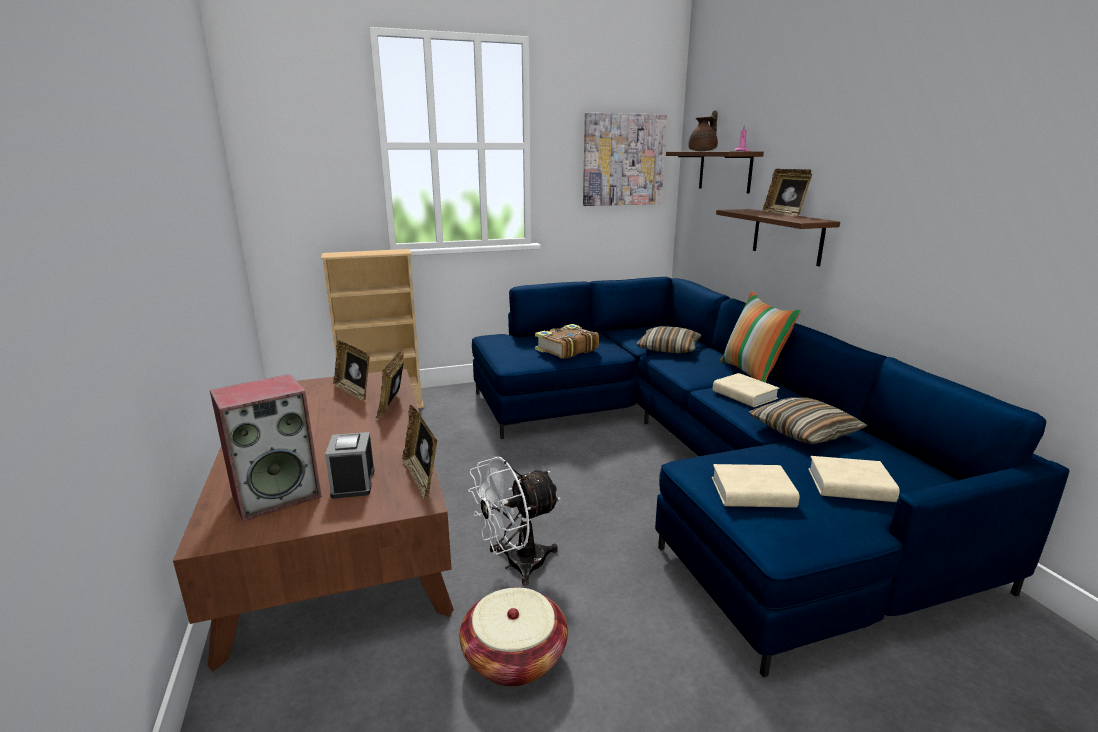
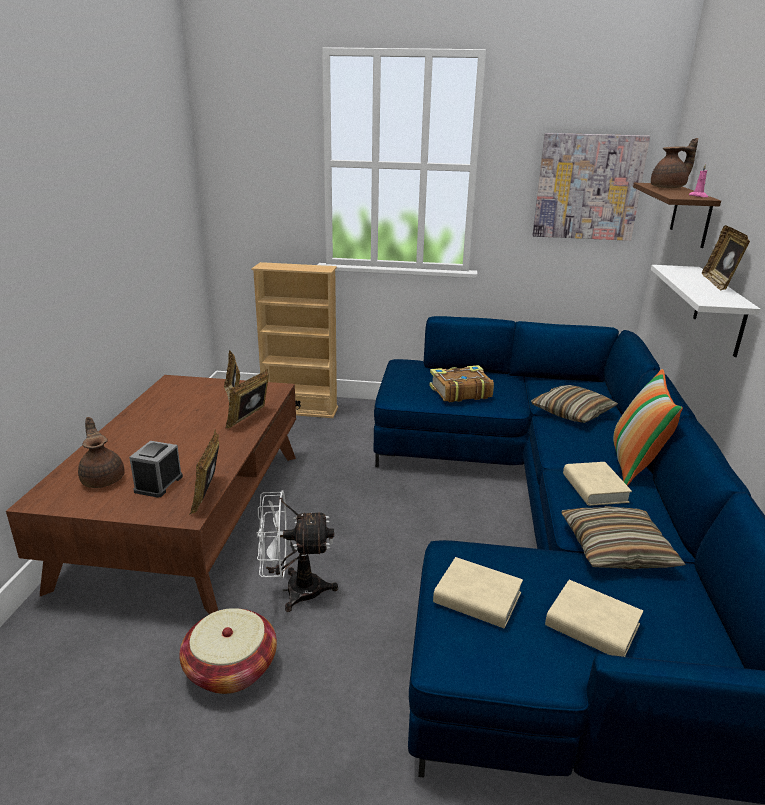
camera: 25 degrees right, 5 degrees up
(277, 495) = (103, 479): speaker -> brown teapot
(787, 236) = (720, 311): brown shelf -> white shelf

